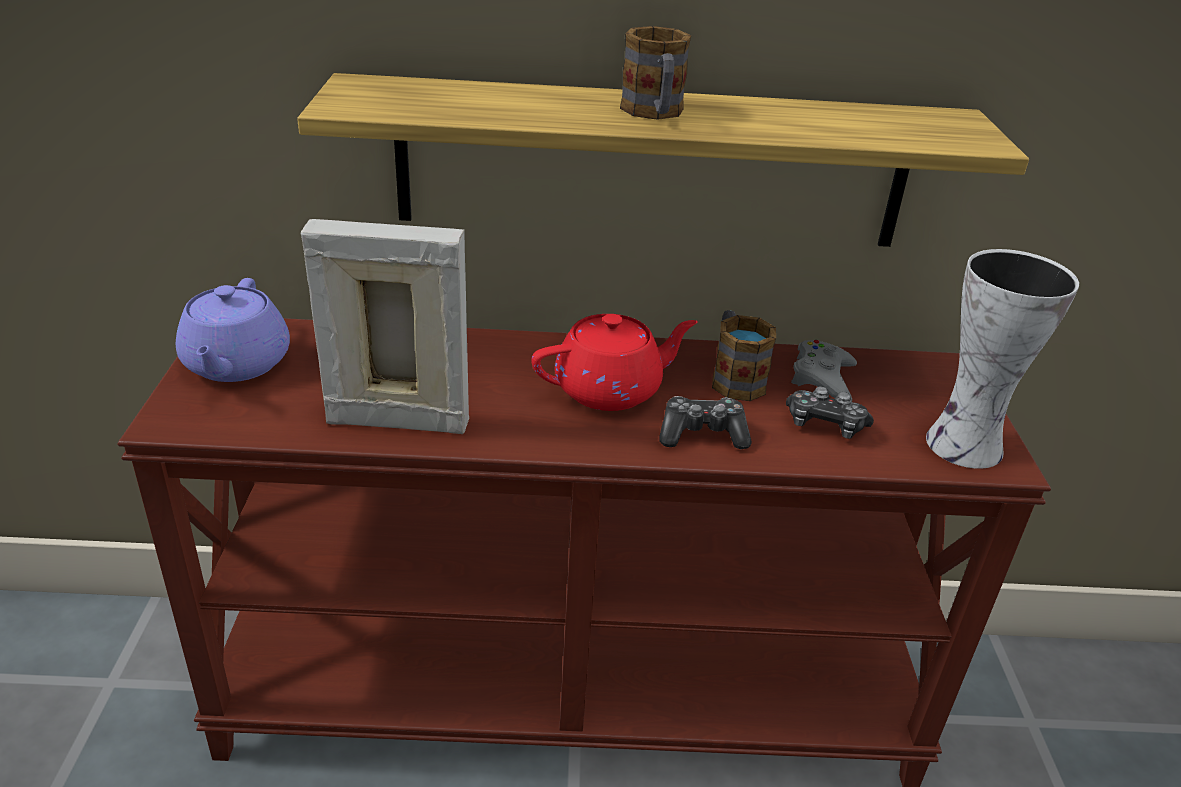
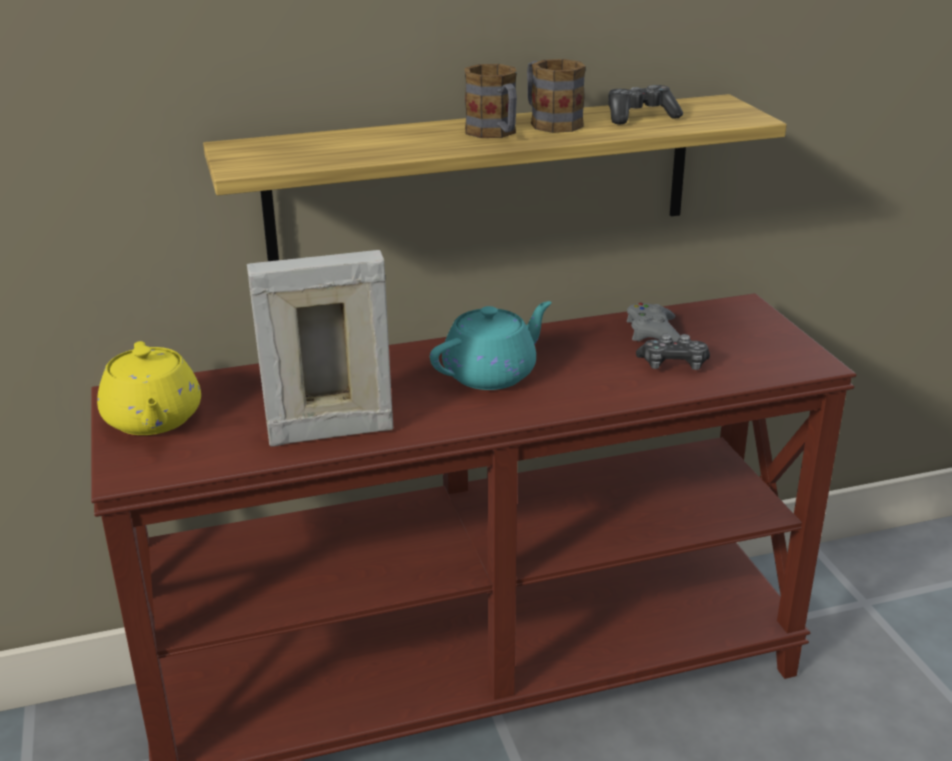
camera: 15 degrees left, 5 degrees down
(236, 364) = (153, 419): purple teapot -> yellow teapot
(611, 390) = (491, 374): red teapot -> turquoise teapot
(702, 434) = (583, 391): game controller -> game controller (640, 117)
(734, 378) = (585, 346): mug -> mug (550, 122)
(960, 444) = (779, 357): vase -> none

